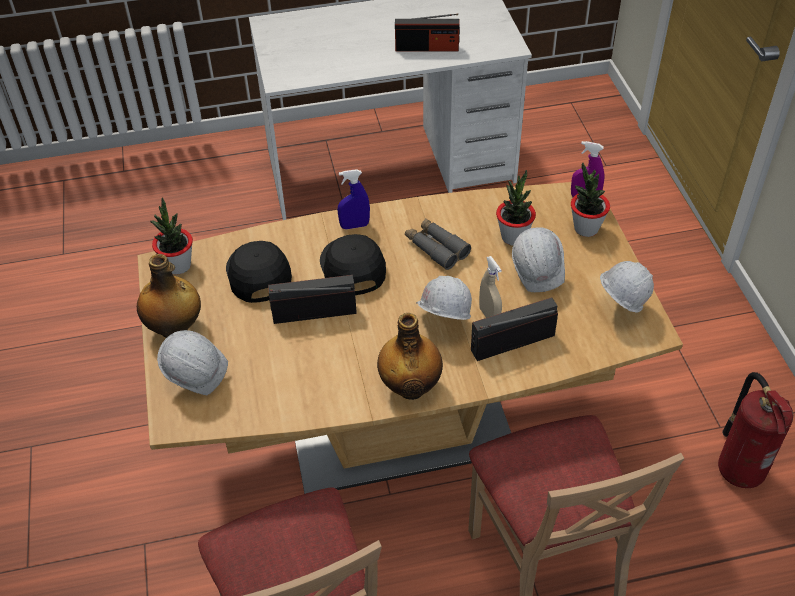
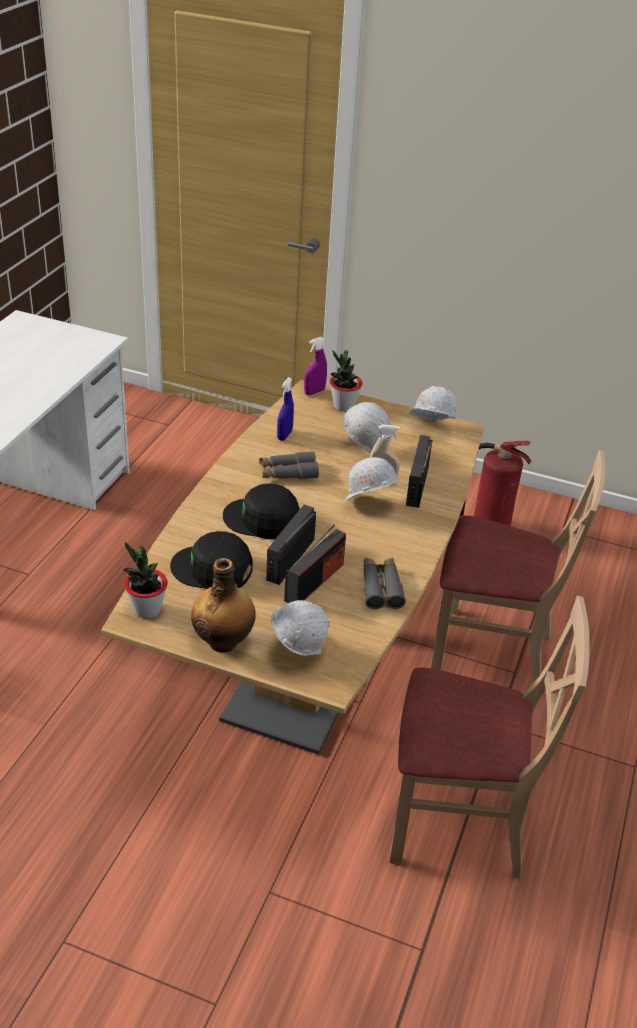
camera: 60 degrees left, 10 degrees down
(328, 392) = (381, 588): none -> grey binoculars
(354, 226) = (216, 498): blue spray bottle -> blue spray bottle (284, 435)
(410, 386) = (414, 547): bottle -> none
(427, 48) = (47, 372): radio -> radio (314, 582)
(513, 237) = (317, 436): potted plant -> none

